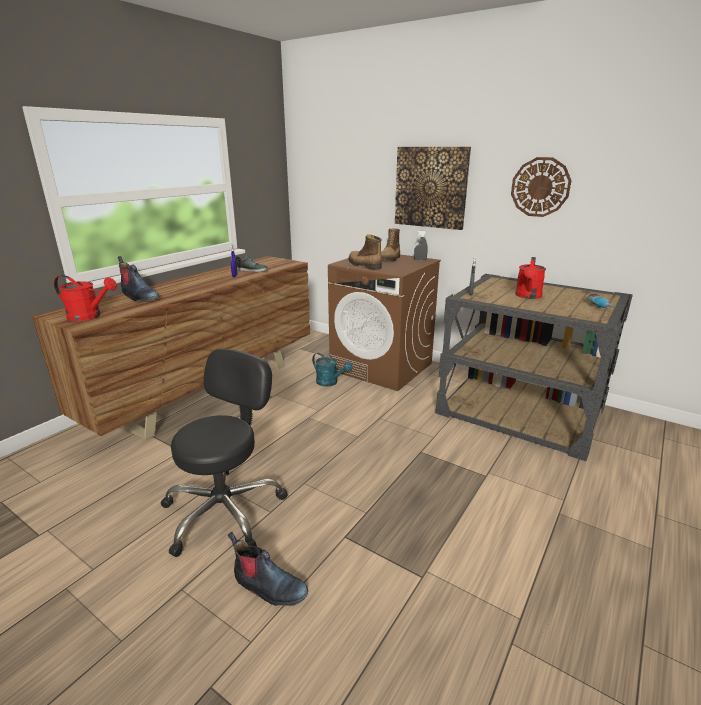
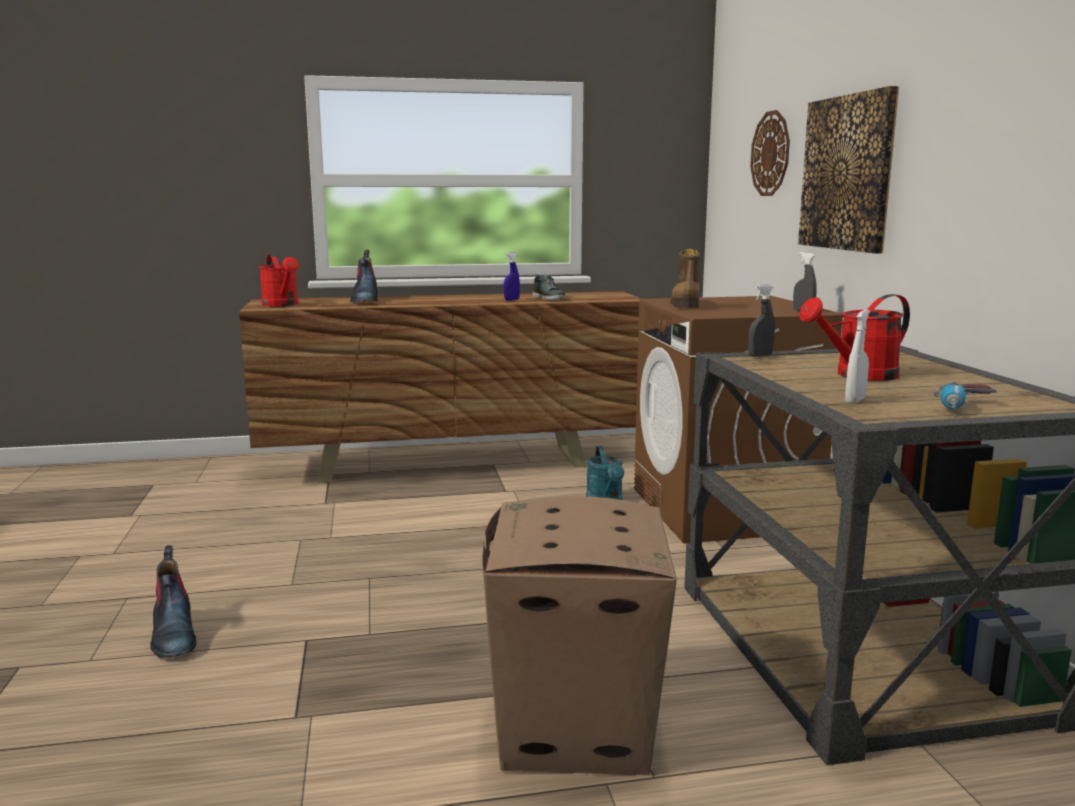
camera: 45 degrees right, 10 degrees down
(227, 508) = (267, 563): black office chair -> none
(390, 259) = (756, 305): boot -> none
(515, 499) = (576, 730): none -> cardboard box
(540, 187) = (993, 154): wall clock -> wall clock (770, 154)
(568, 311) = (855, 400): none -> white spray bottle

